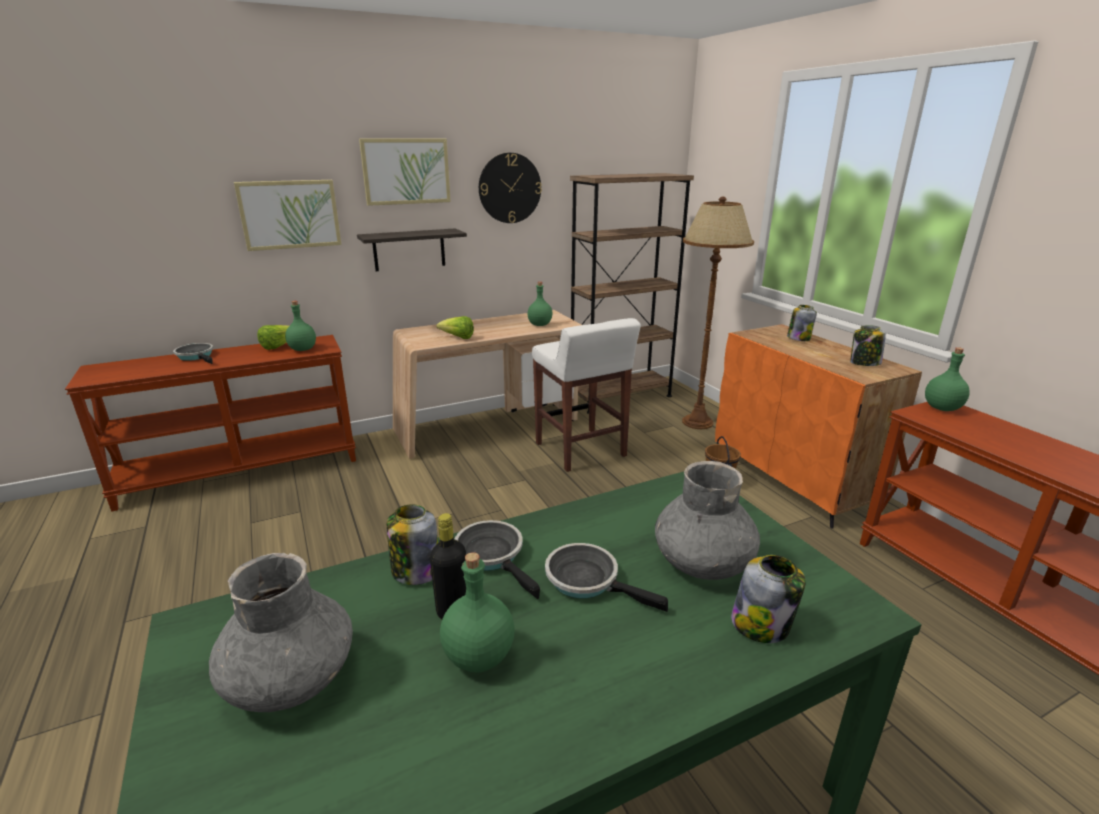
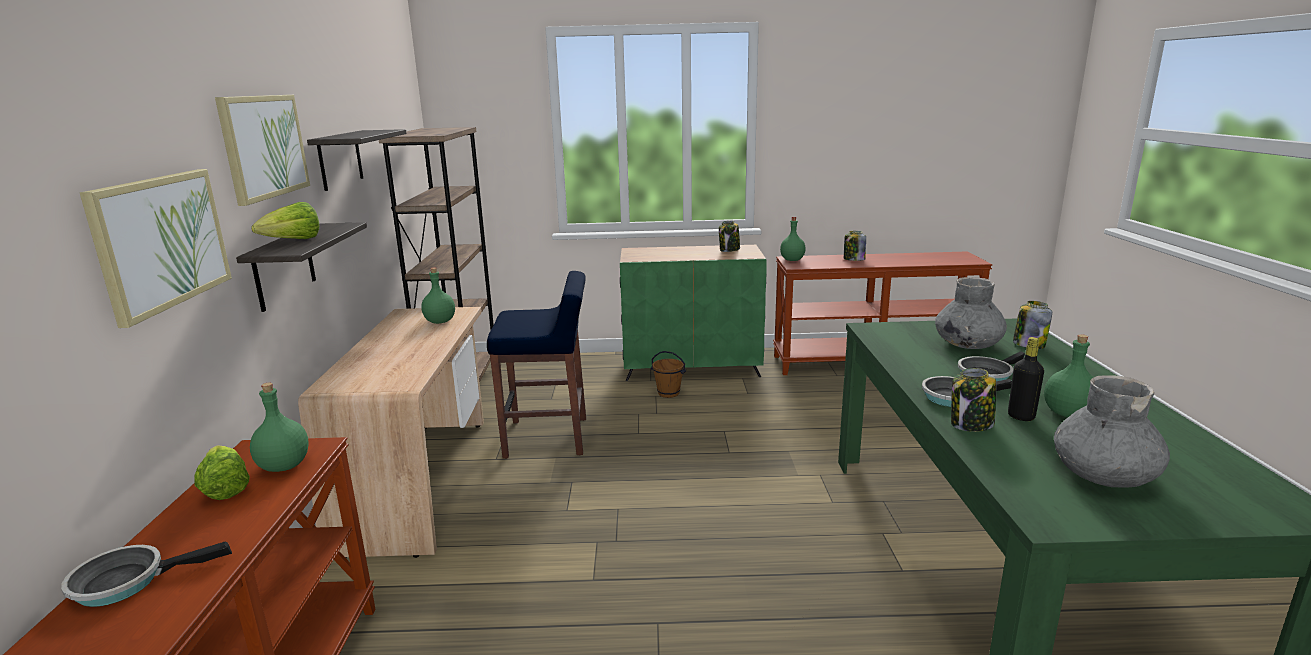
camera: 65 degrees left, 5 degrees down
(458, 338) = (414, 363): lettuce -> lettuce (293, 241)
(509, 188) = (340, 159): wall clock -> shelf
(581, 450) = (548, 438): white stool -> blue stool
(697, 422) = (564, 372): brown floor lamp -> none
(793, 480) = (692, 368): orange cabinet -> green cabinet
(798, 338) = (661, 251): jar -> jar (853, 259)

